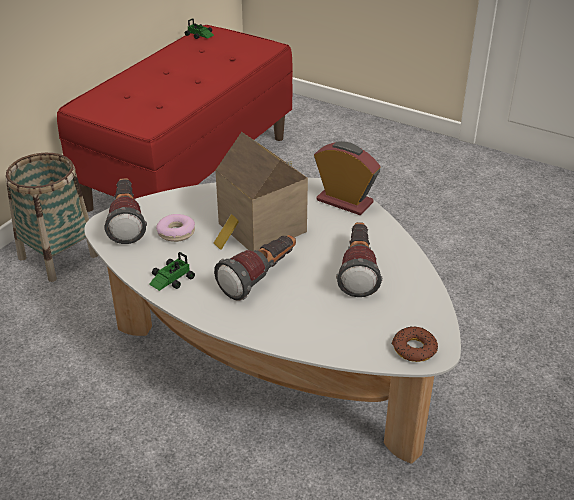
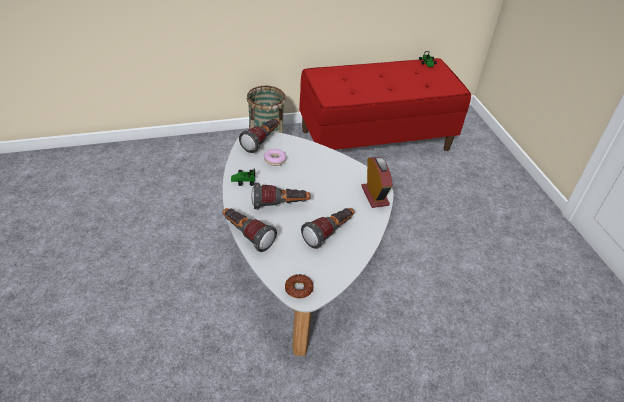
camera: 40 degrees right, 5 degrees up
(259, 230) = (312, 182): toy house -> none
(273, 337) = (246, 235): none -> flashlight

